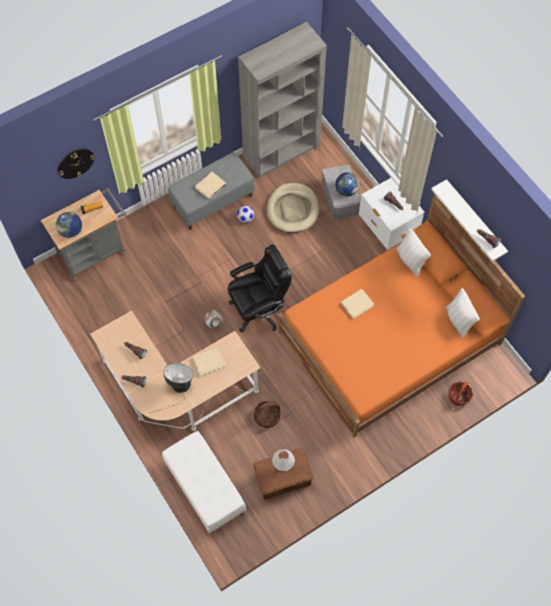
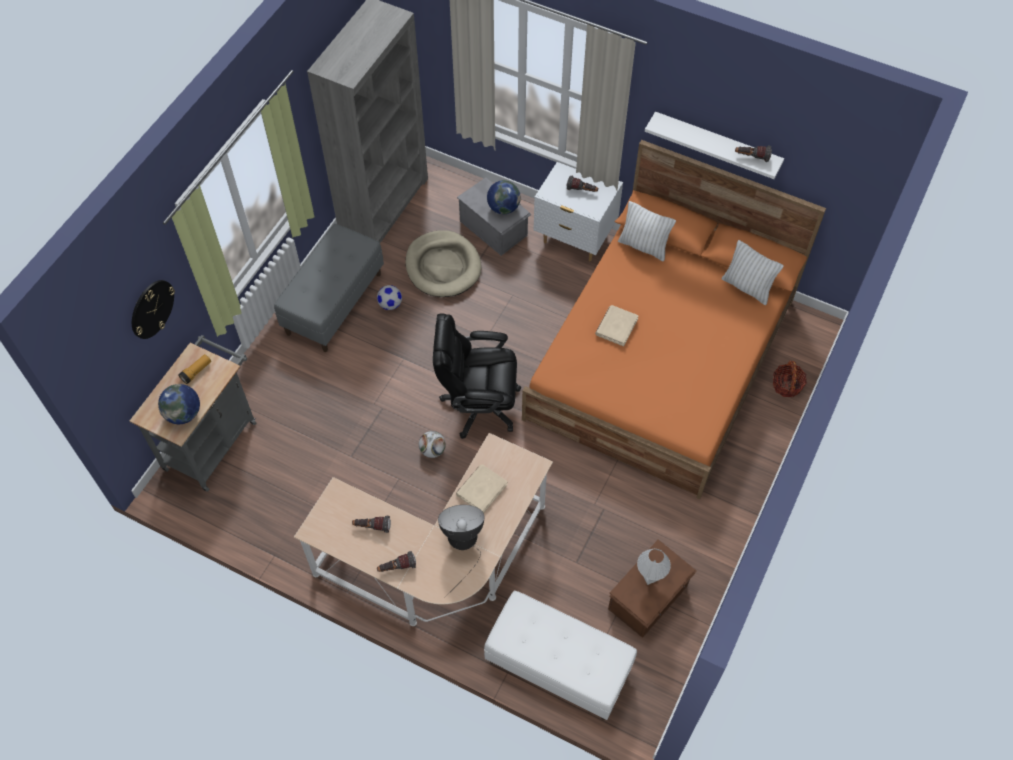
camera: 30 degrees left, 5 degrees down
(211, 186) = (331, 278): beige book -> none
(259, 309) = (479, 404): black office chair -> black office chair turned 120 degrees counterclockwise
(267, 417) = (577, 531): basket -> none

